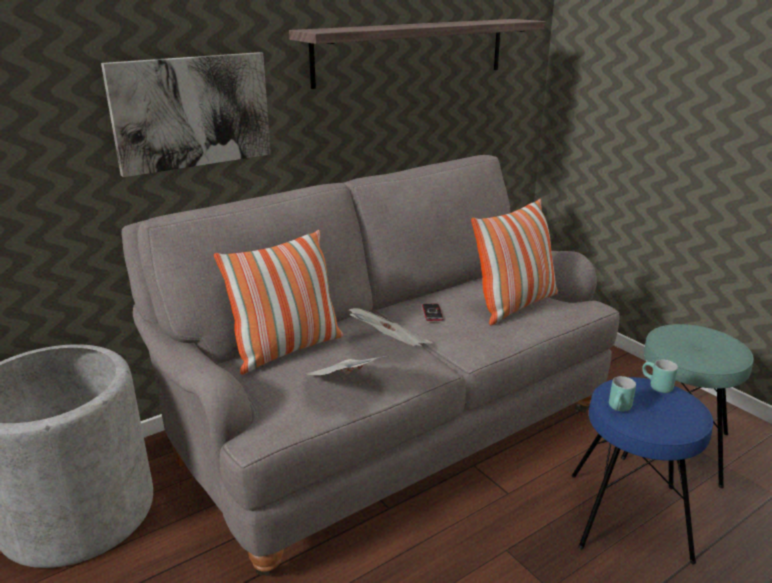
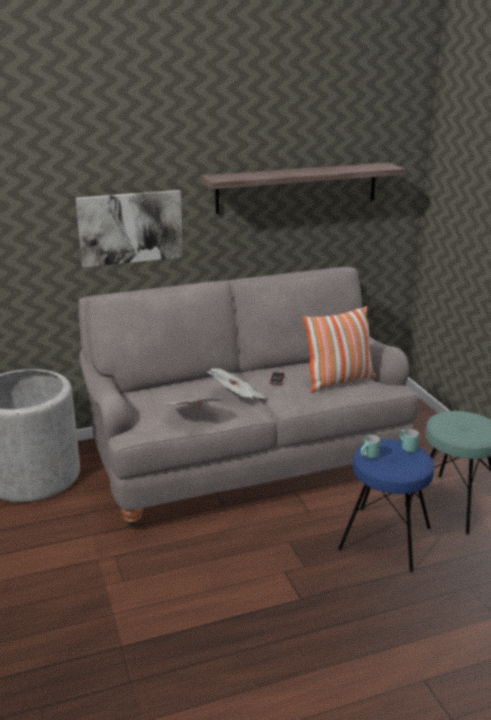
camera: 15 degrees right, 0 degrees up
(287, 349) = (168, 389): pillow -> none

